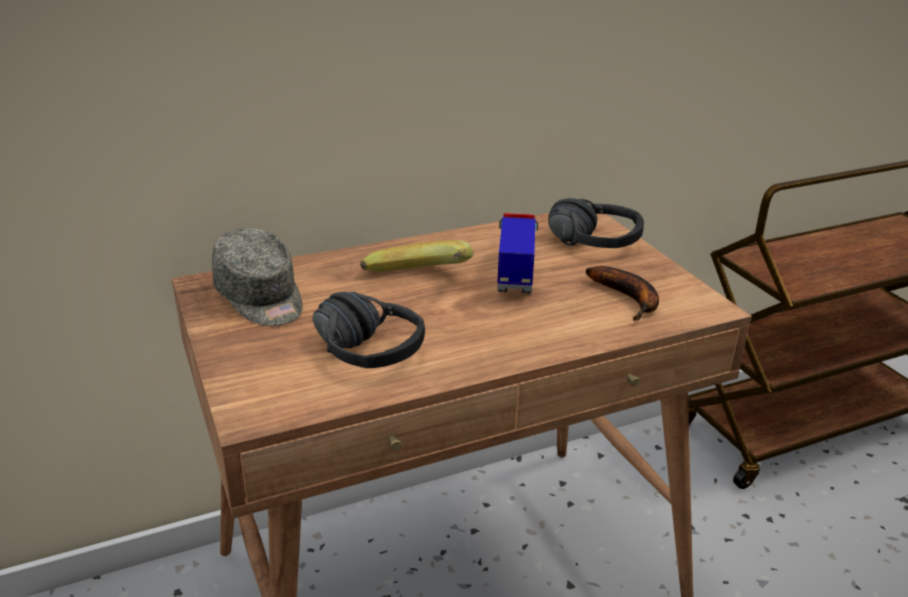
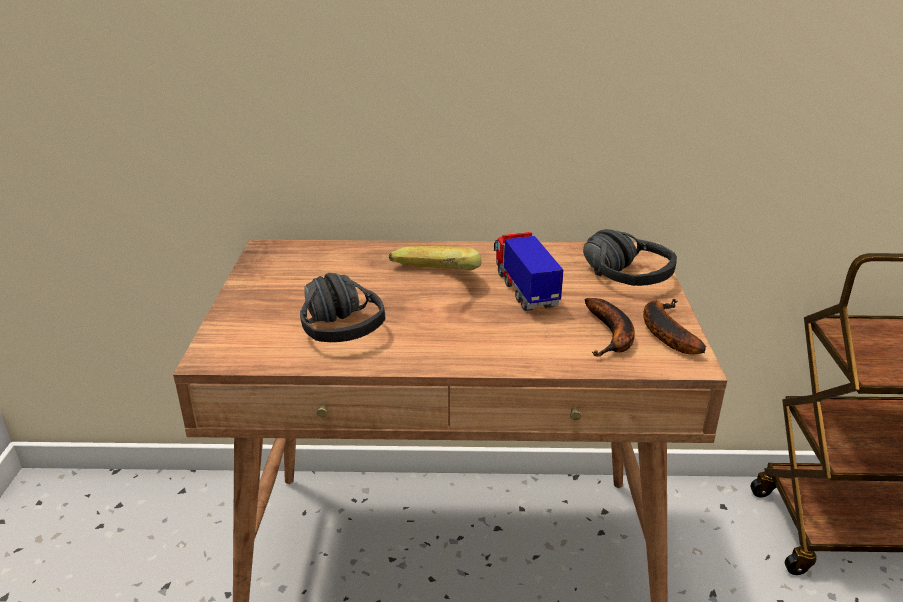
camera: 25 degrees right, 0 degrees up
(261, 298) = (297, 268): grey cap -> none
(515, 273) = (525, 290): toy truck -> toy truck turned 45 degrees counterclockwise
(668, 285) = (664, 331): none -> banana

